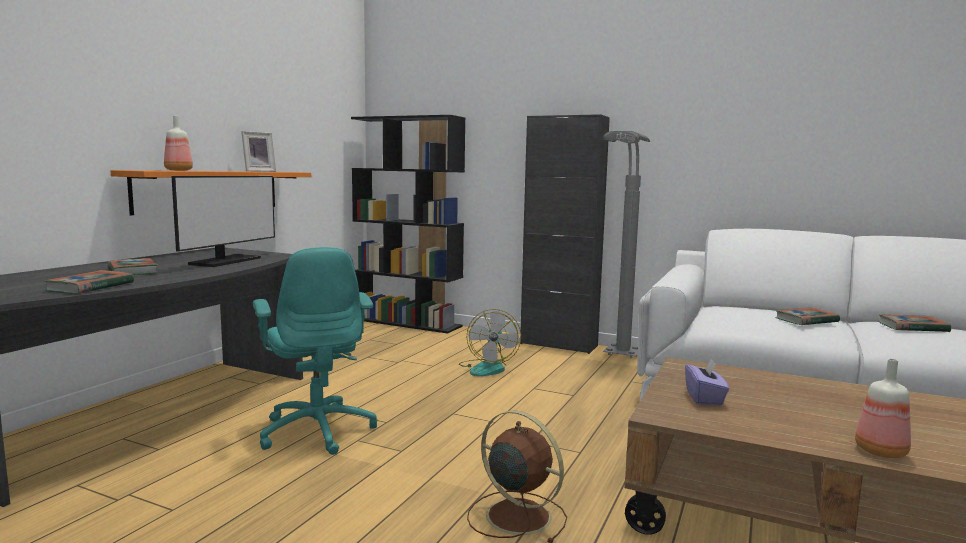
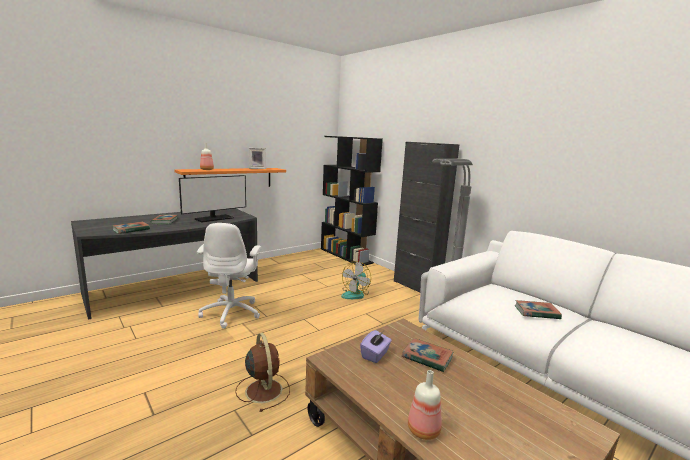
camera: 25 degrees right, 5 degrees up
(317, 430) = (231, 313): turquoise office chair -> white office chair
(913, 327) = (622, 338): book -> book (427, 357)

